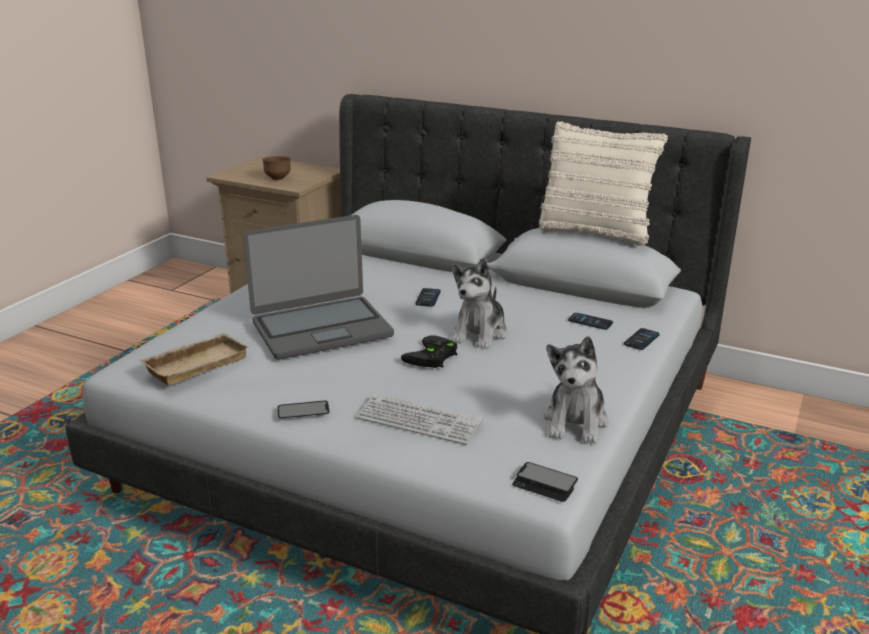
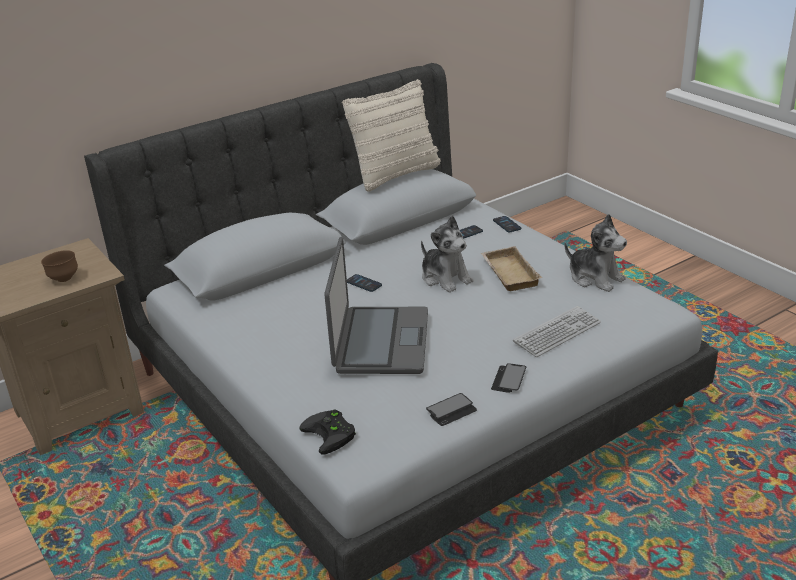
camera: 60 degrees left, 5 degrees up
(196, 363) = (391, 417): beige tray -> beige tray (508, 273)
(432, 357) = (468, 306): black game controller -> black game controller (332, 434)
(544, 483) = (659, 308): phone -> phone (451, 411)

